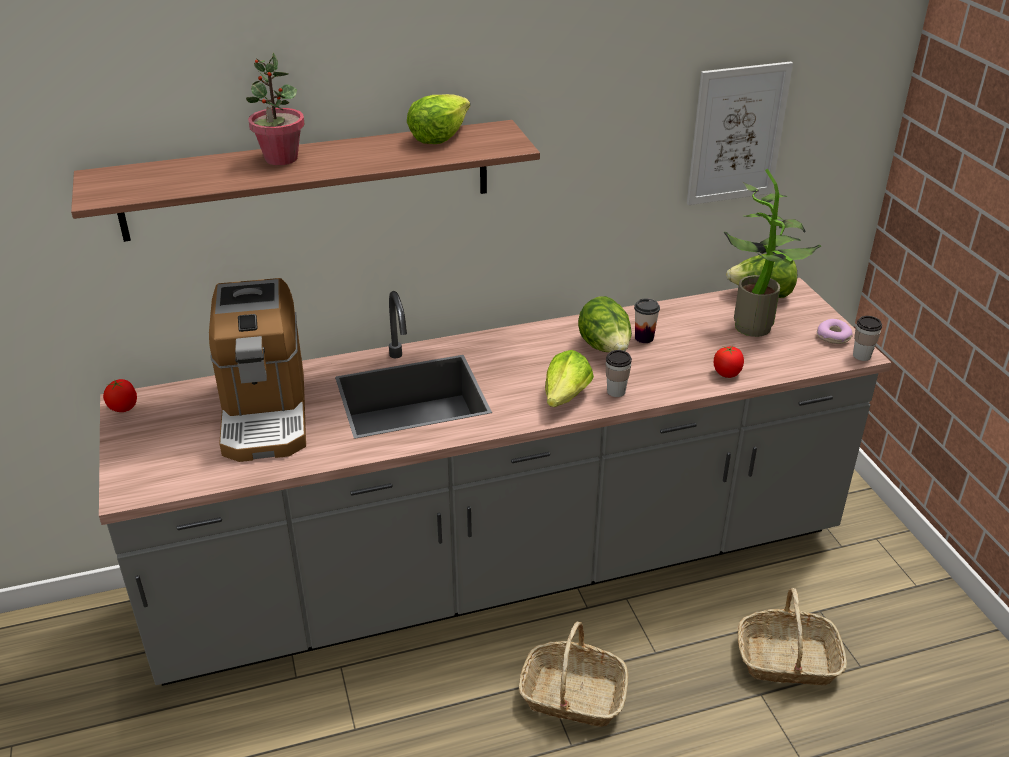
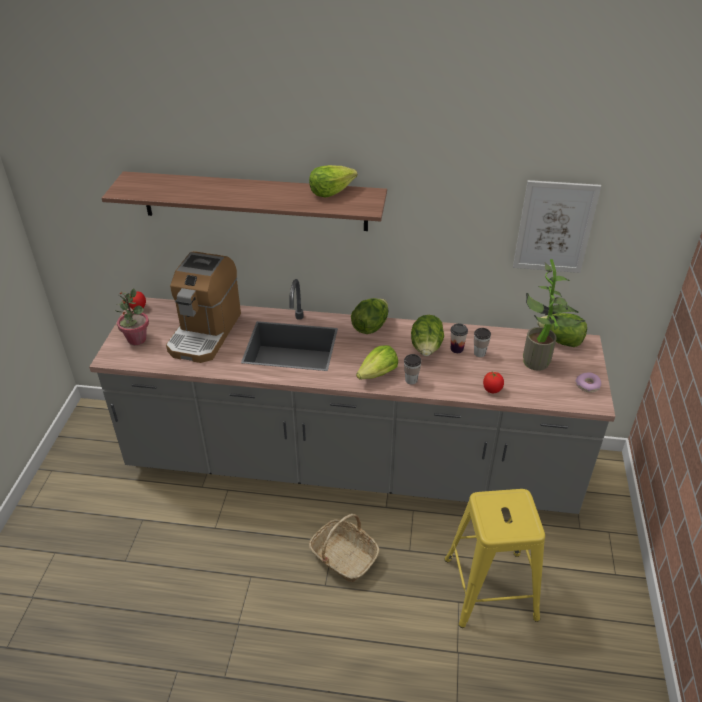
camera: 25 degrees right, 5 degrees up
(281, 159) = (230, 187): potted plant -> potted plant (136, 339)
(508, 340) = (370, 326): none -> lettuce
(787, 660) = (490, 588): basket -> yellow stool
(861, 356) = (596, 405): cup -> cup (479, 353)

